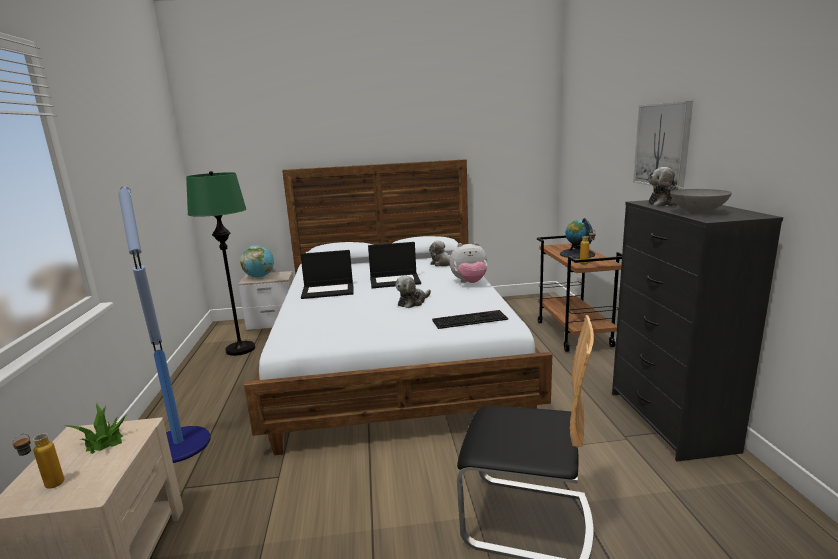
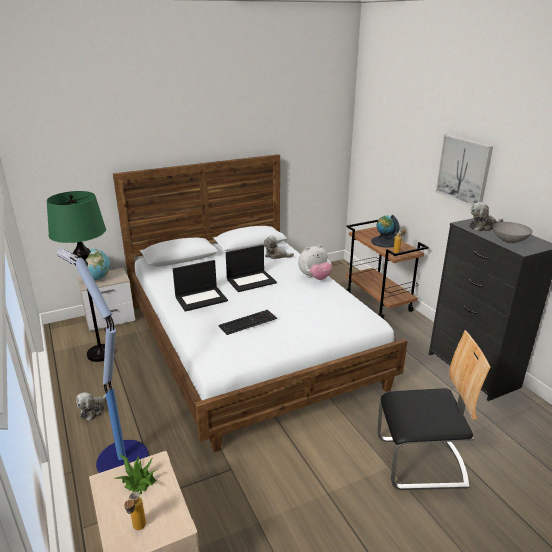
camera: 20 degrees left, 10 degrees up
(413, 302) = (285, 305): plush toy -> plush toy (94, 410)
(470, 319) = (344, 320): keyboard -> keyboard (248, 322)

